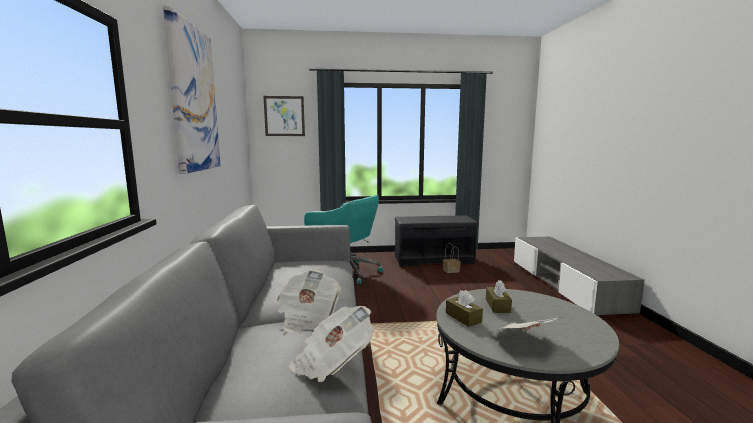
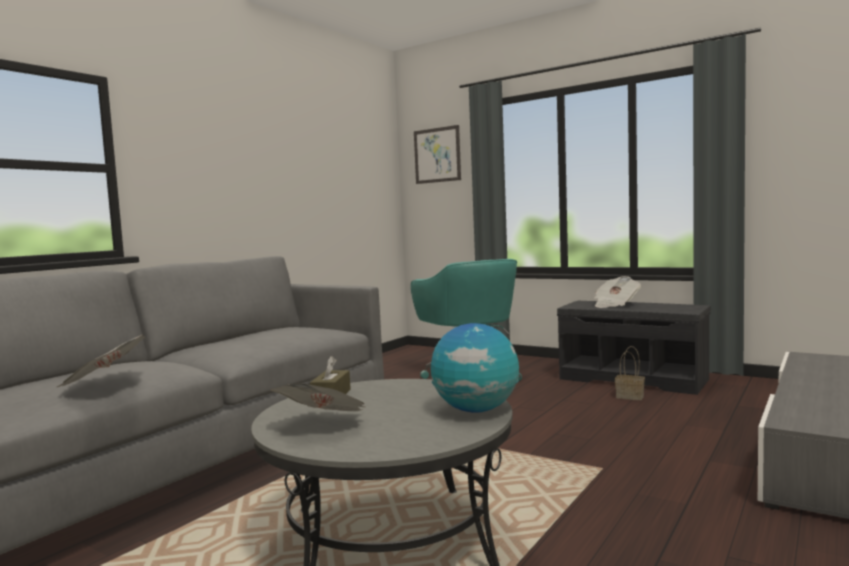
camera: 40 degrees right, 5 degrees down
(193, 99) = (247, 142): picture -> none
(308, 317) = (174, 358): newspaper -> newspaper (615, 305)
(497, 306) = (402, 395): brown tissue box -> none
(556, 305) = (476, 410): none -> globe

